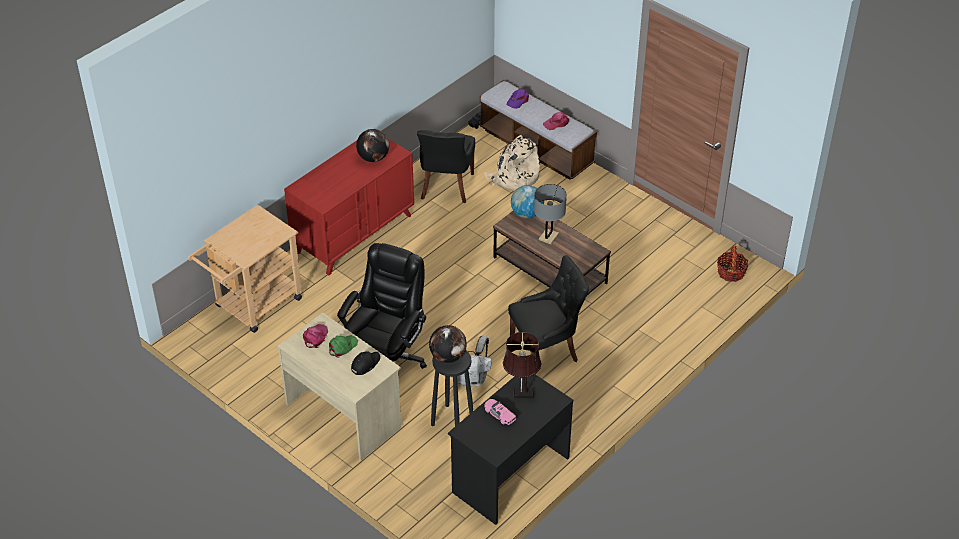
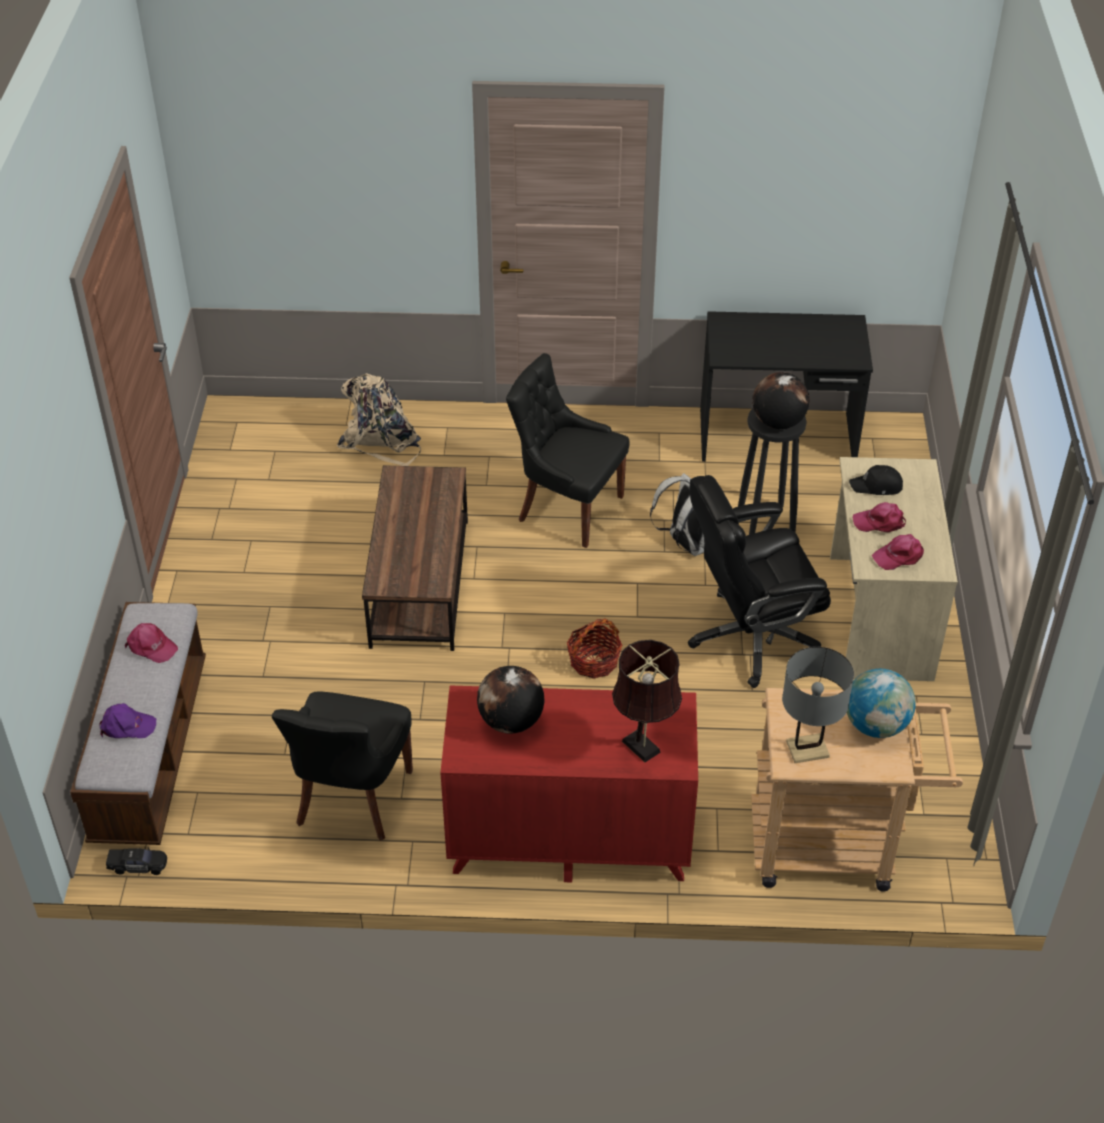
camera: 130 degrees left, 0 degrees up
(342, 347) = (879, 522): green cap -> pink cap
(446, 187) = (351, 799): black chair -> black chair turned 135 degrees clockwise
(499, 415) = (799, 347): pink toy car -> none
(514, 178) = (253, 732): beige backpack -> beige backpack (382, 441)
(521, 393) = (749, 348): brown table lamp -> brown table lamp (643, 749)
(526, 214) = (390, 578): globe -> globe (875, 725)
(548, 237) = (416, 532): grey table lamp -> grey table lamp (807, 749)
(731, 272) = (257, 428): basket -> basket (593, 661)

